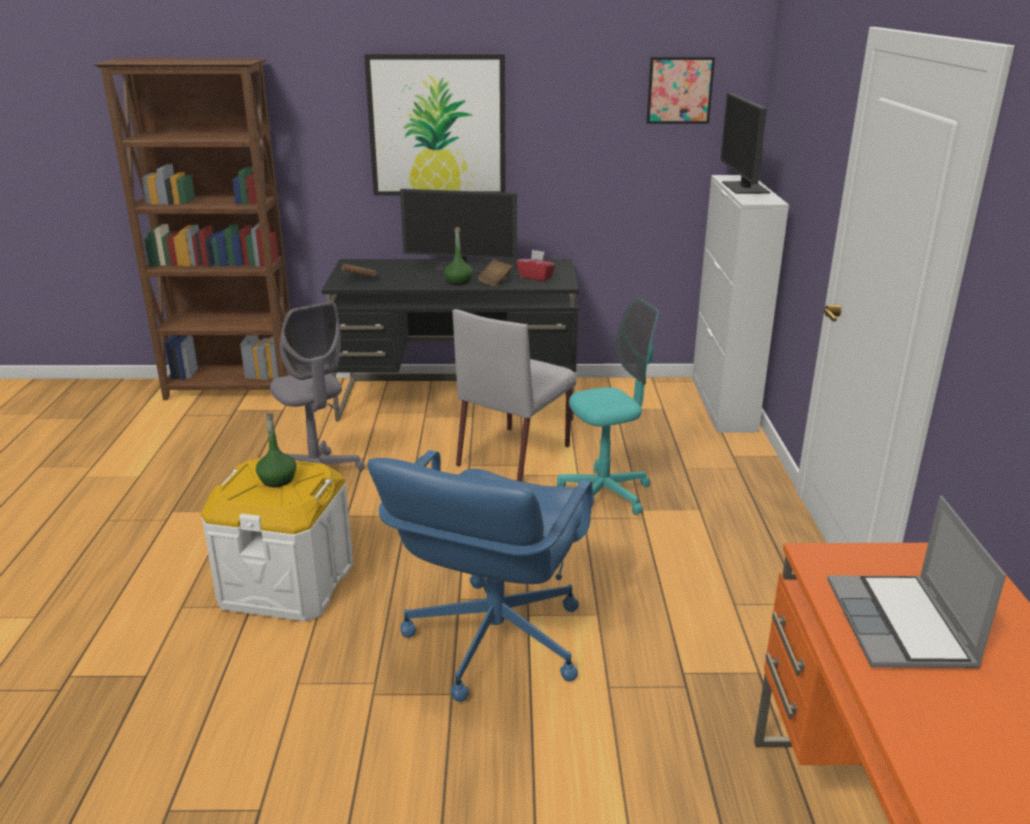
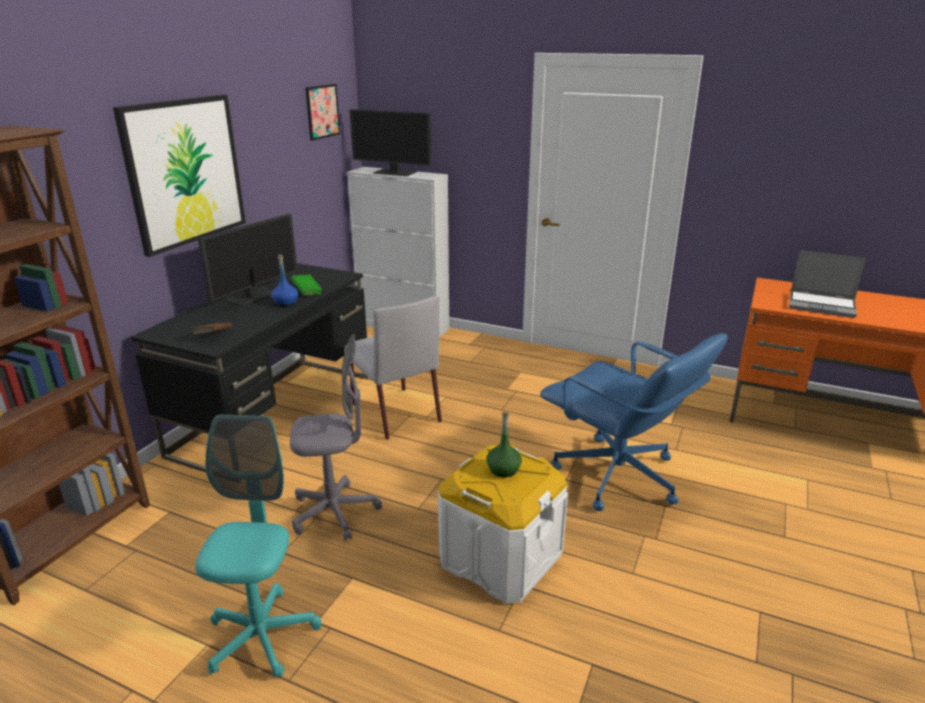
camera: 65 degrees left, 0 degrees up
(458, 281) = (286, 303): green bottle -> blue bottle
(495, 282) = (307, 292): brown book -> green book
(536, 277) = (317, 279): red tissue box -> none
(605, 494) = (478, 394): turquoise office chair -> turquoise office chair (262, 636)

